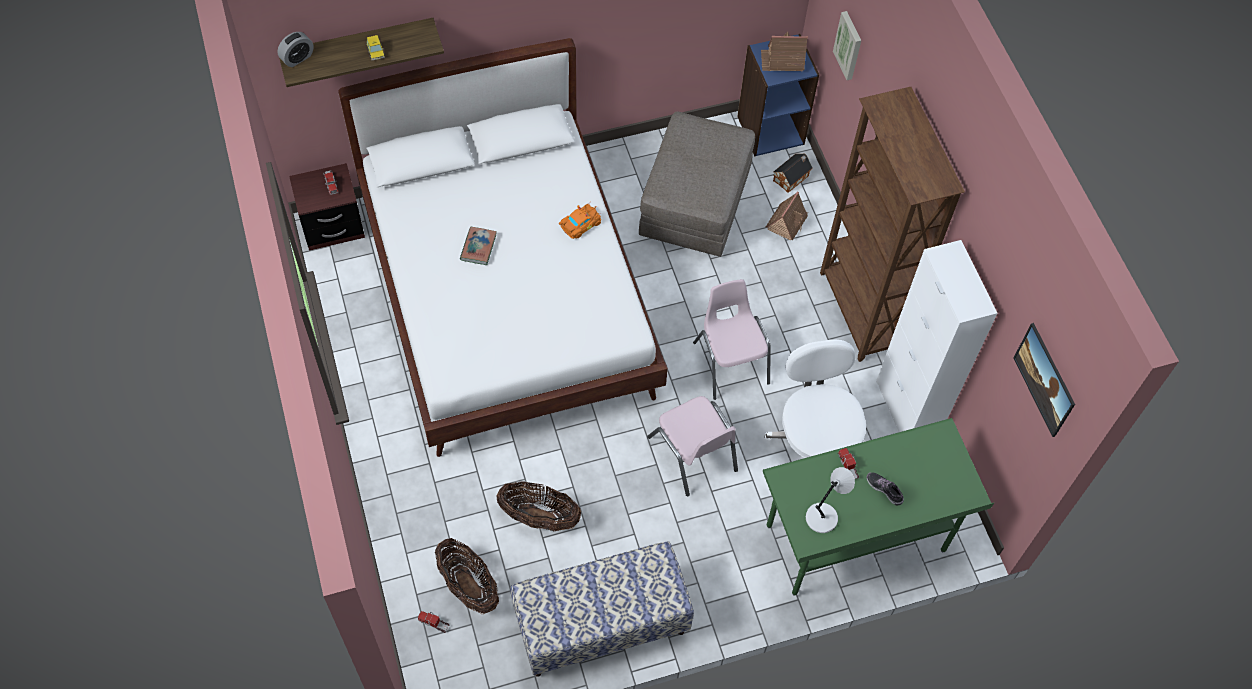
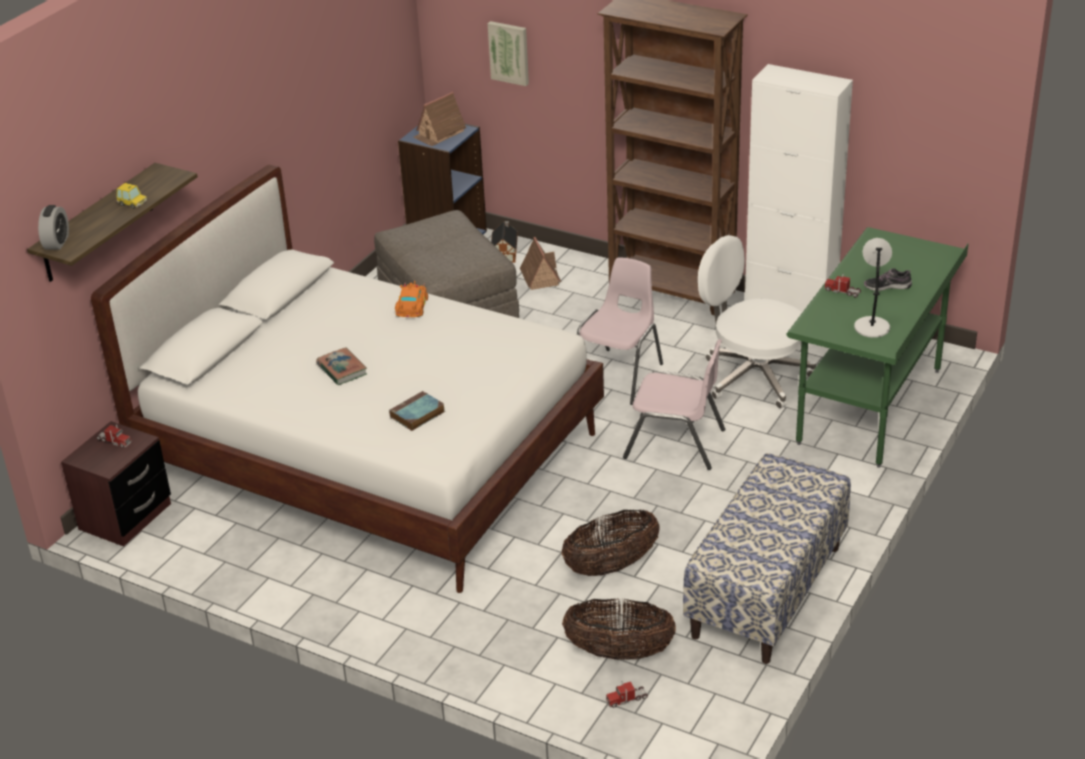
camera: 40 degrees left, 25 degrees down
(473, 329) = (417, 415): none -> book
(730, 362) = (619, 375): pink chair -> pink chair turned 90 degrees clockwise
(1039, 388) = (939, 97): picture -> none

